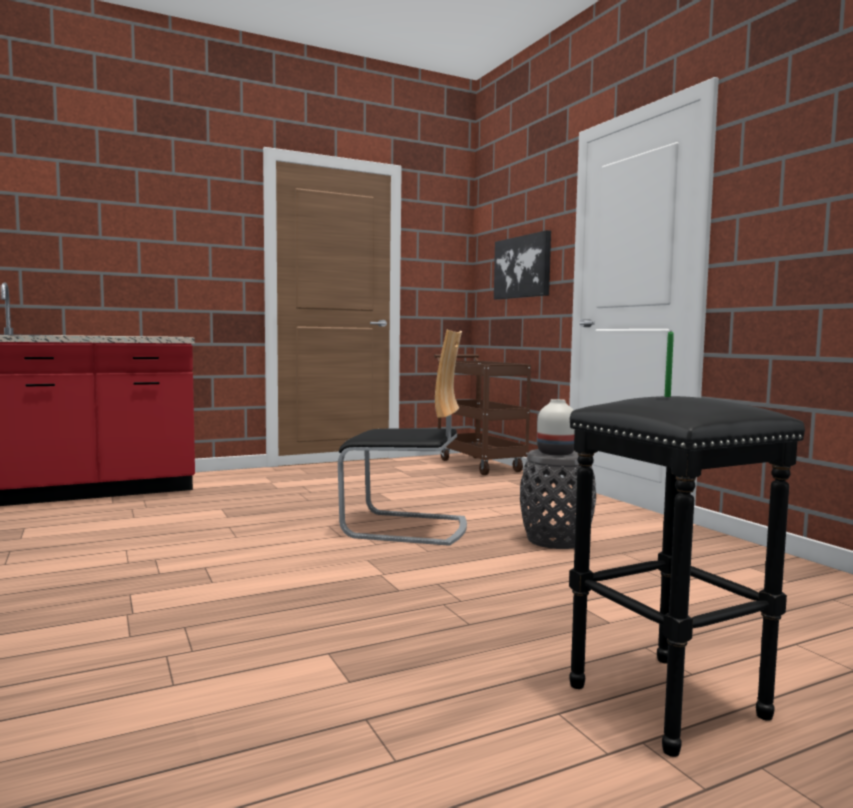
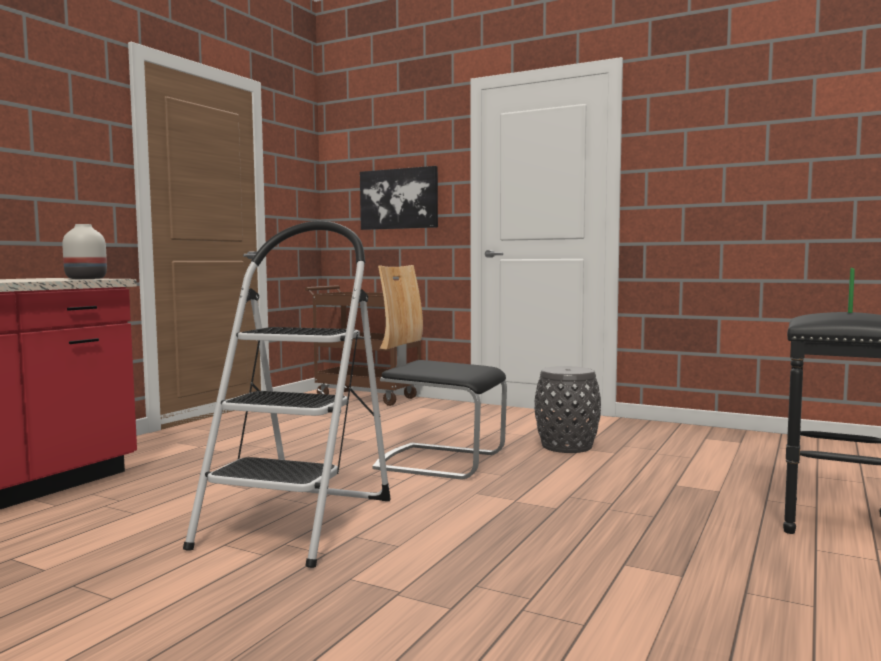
camera: 35 degrees left, 0 degrees up
(201, 547) = (301, 521): none -> step ladder
(406, 528) = (440, 461): chair -> chair turned 135 degrees counterclockwise
(557, 453) = (569, 370): white vase -> white vase (87, 278)

